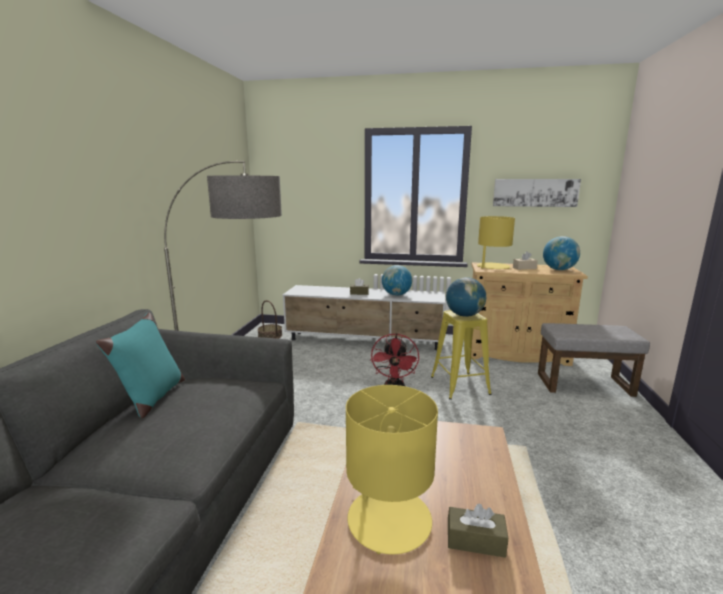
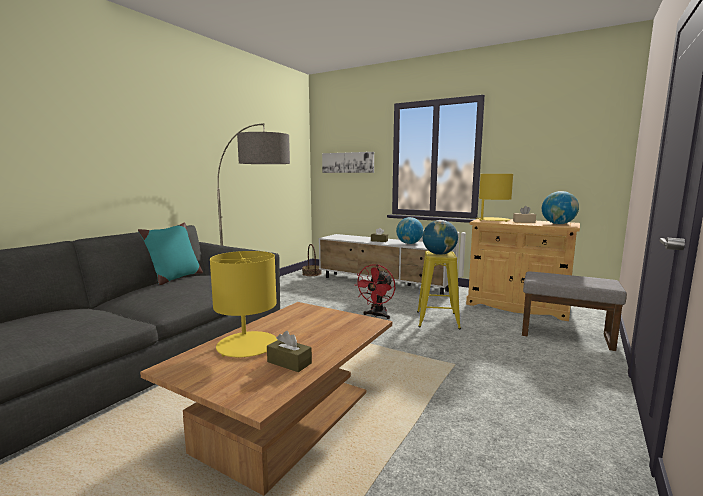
camera: 20 degrees right, 5 degrees down
(535, 192) = (546, 152): picture -> picture (348, 162)

